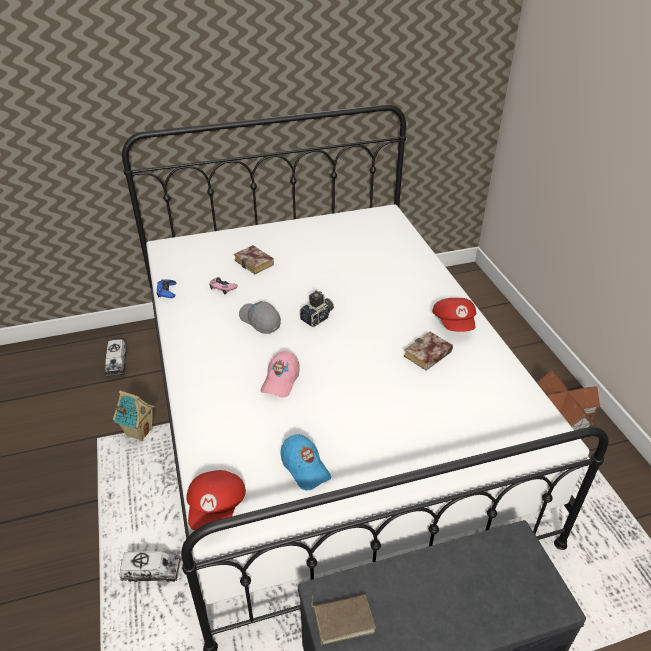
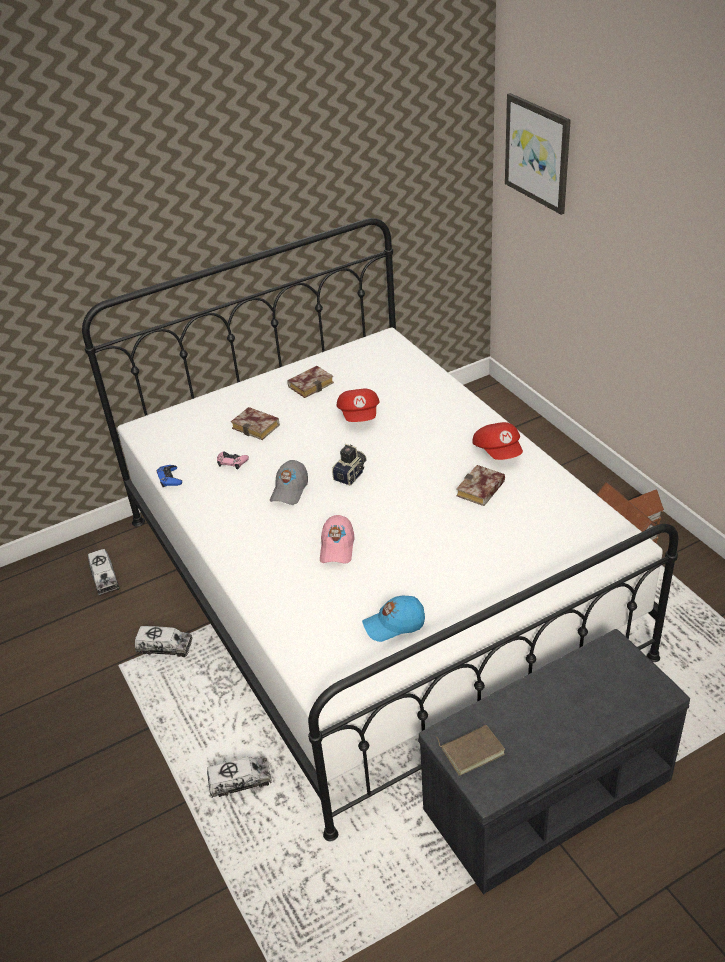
camera: 10 degrees left, 0 degrees up
(139, 432) = (165, 648): toy house -> toy truck
(217, 508) = (322, 679): red cap -> red cap (360, 415)
(260, 321) = (289, 490): grey cap -> grey cap turned 105 degrees counterclockwise
(305, 467) = (394, 624): blue cap -> blue cap turned 120 degrees clockwise
(313, 237) = (311, 384): none -> book
(548, 67) = (538, 152): none -> picture

